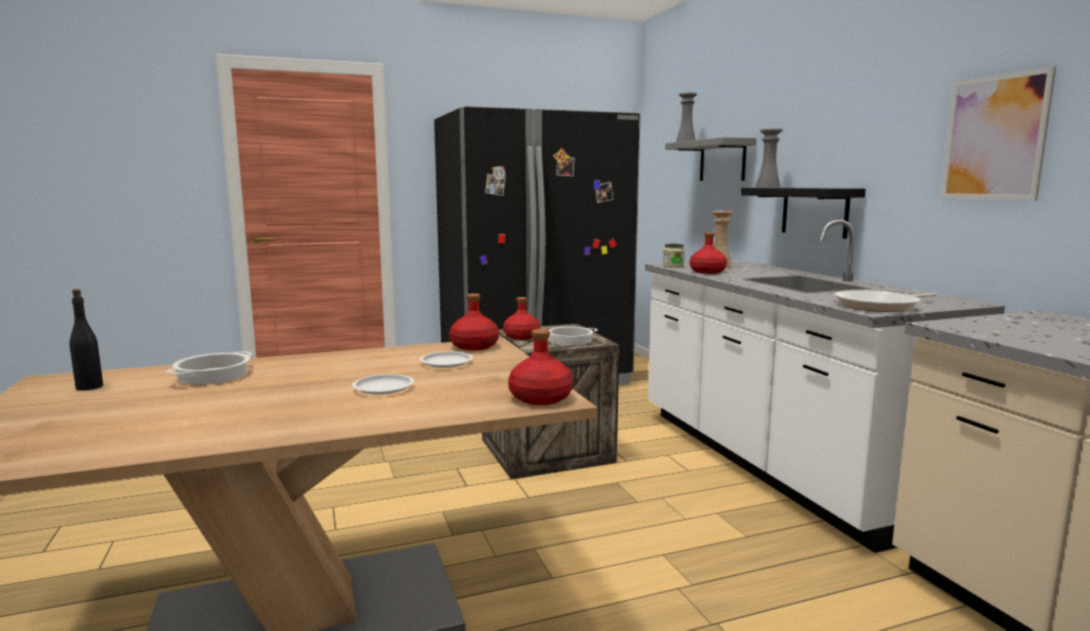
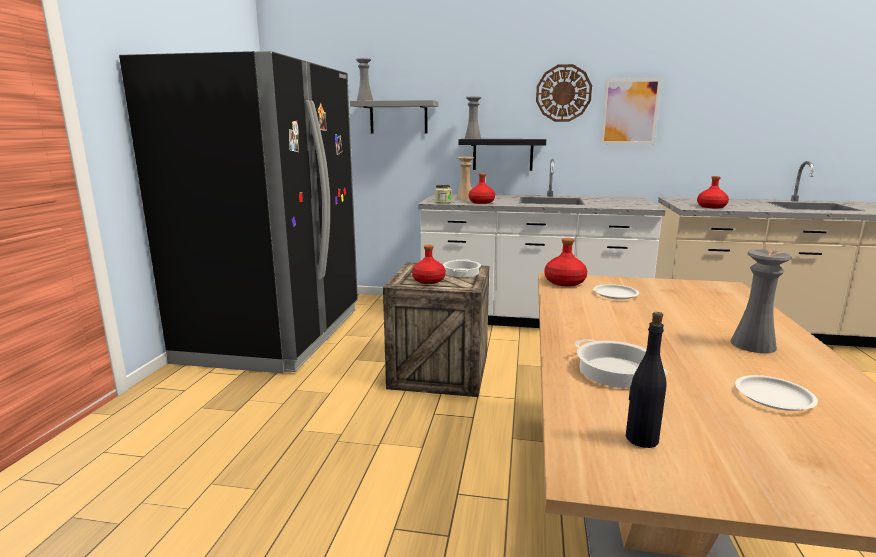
camera: 60 degrees left, 5 degrees up
(305, 411) = (753, 345): none -> grey vase
(383, 388) = (687, 318): white plate -> white plate (773, 397)
(541, 398) = (722, 288): red bottle -> red bottle (711, 207)
(880, 306) = (636, 205): frying pan -> none
(892, 113) = (563, 93): none -> wall clock

